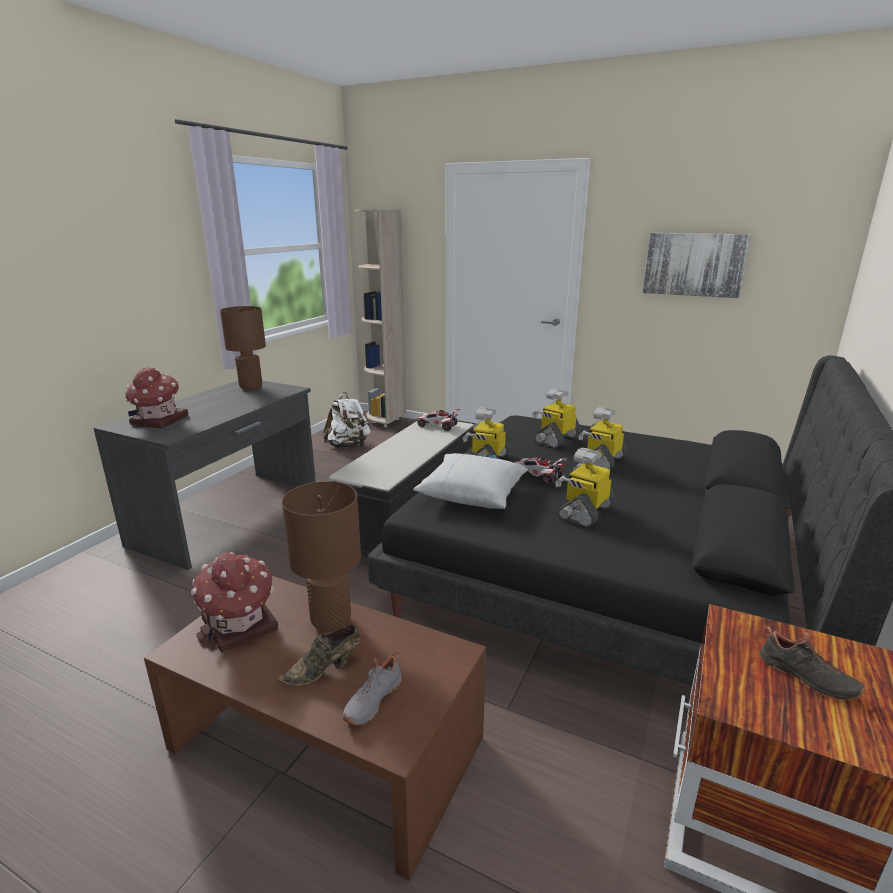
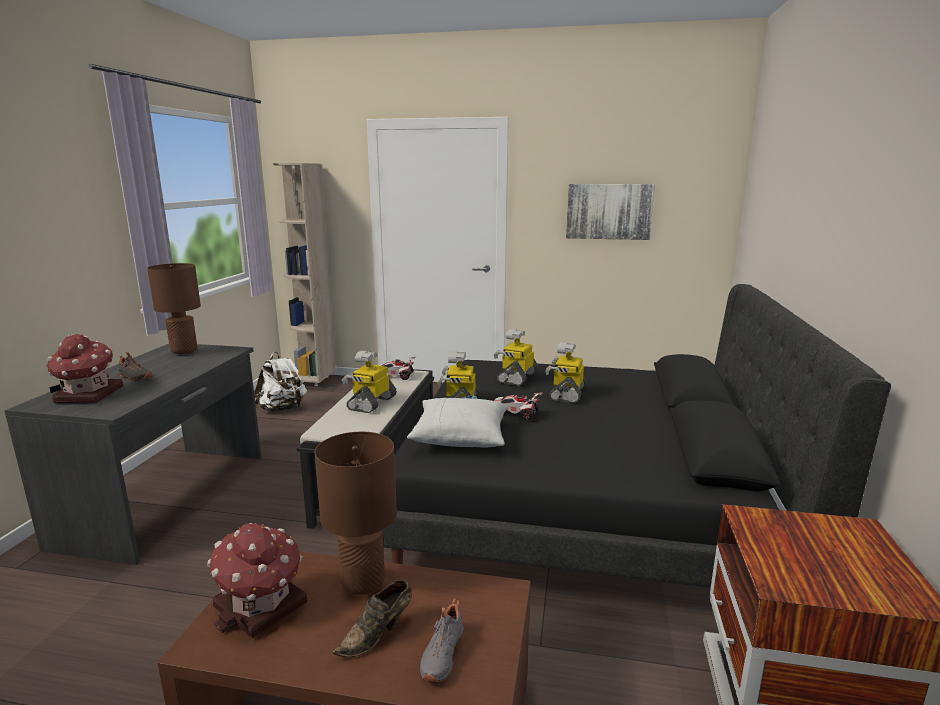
camera: 15 degrees left, 5 degrees down
(585, 512) = (573, 440): toy robot -> toy robot (371, 403)
(806, 678) = (826, 552): black shoe -> black shoe (134, 378)

